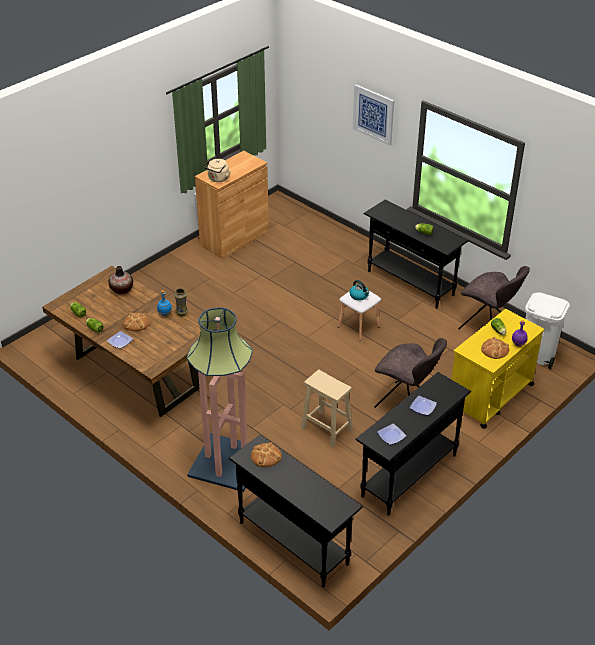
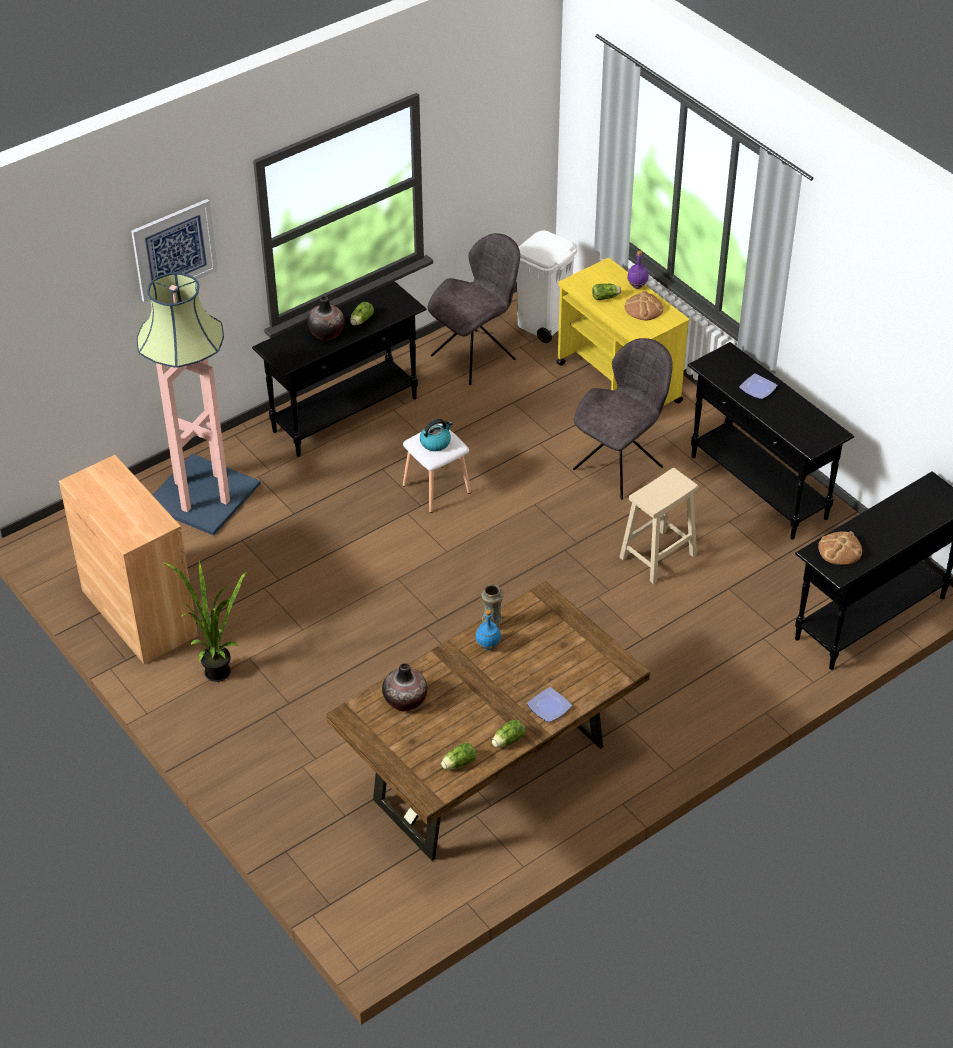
camera: 80 degrees left, 5 degrees up
(136, 323) = (504, 684): bread -> none
(200, 268) = (214, 669): none -> potted plant
(218, 179) = (147, 523): beige kettle -> none
(226, 462) = (713, 674): floor lamp -> floor lamp (202, 495)
(391, 436) = (810, 426): plate -> none
(407, 222) = (326, 333): none -> vase

